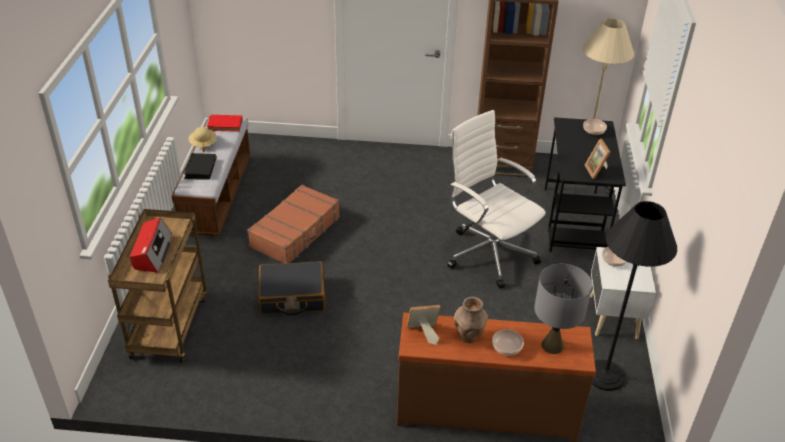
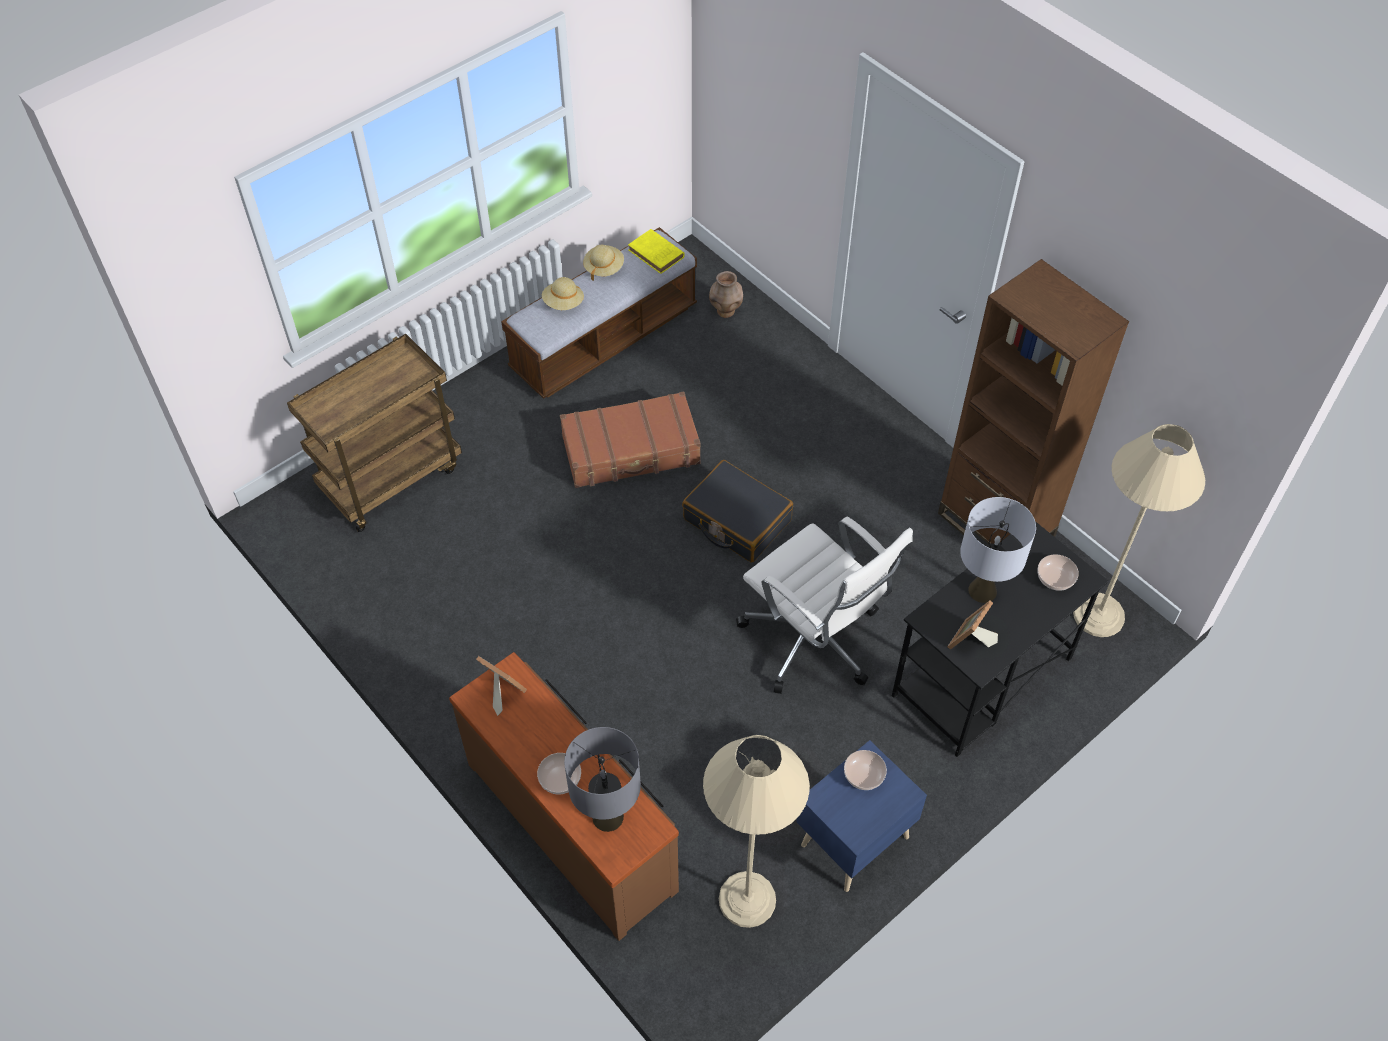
camera: 45 degrees right, 15 degrees up
(152, 253) = (364, 395): radio -> none
(200, 168) = (563, 303): black book -> beige hat
(226, 125) = (657, 254): red book -> yellow book
(292, 296) = (538, 531): black suitcase -> black suitcase (736, 520)
(468, 337) = (538, 734): brown vase -> brown vase (725, 311)
(489, 253) = (814, 641): white office chair -> white office chair turned 135 degrees clockwise
(574, 151) = (982, 590): none -> grey table lamp
(605, 375) = (747, 899): black floor lamp -> beige floor lamp
(612, 317) = (852, 840): white nightstand -> blue nightstand

